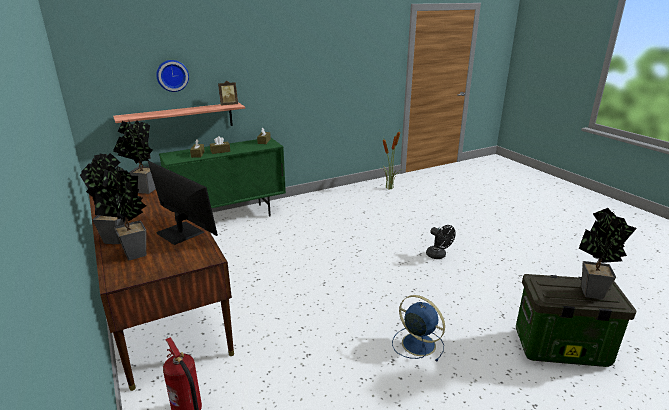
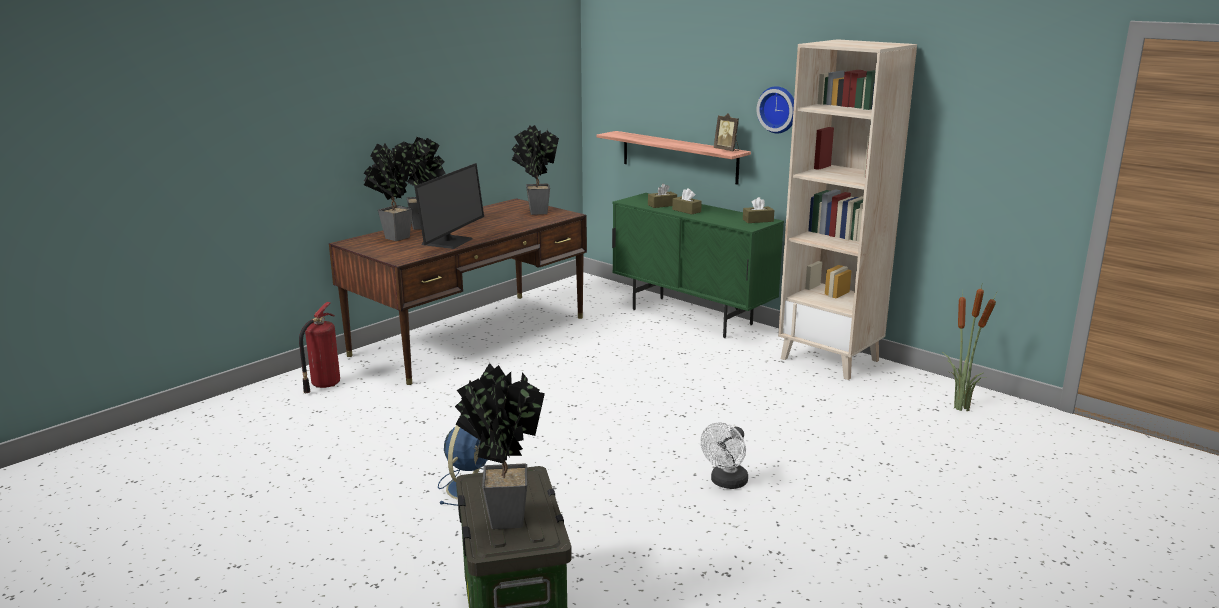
camera: 70 degrees right, 5 degrees down
(172, 75) = (678, 94): wall clock -> wall clock (778, 109)
(321, 198) = (830, 359): none -> beige bookcase
(438, 256) = (726, 483): black fan -> white fan

